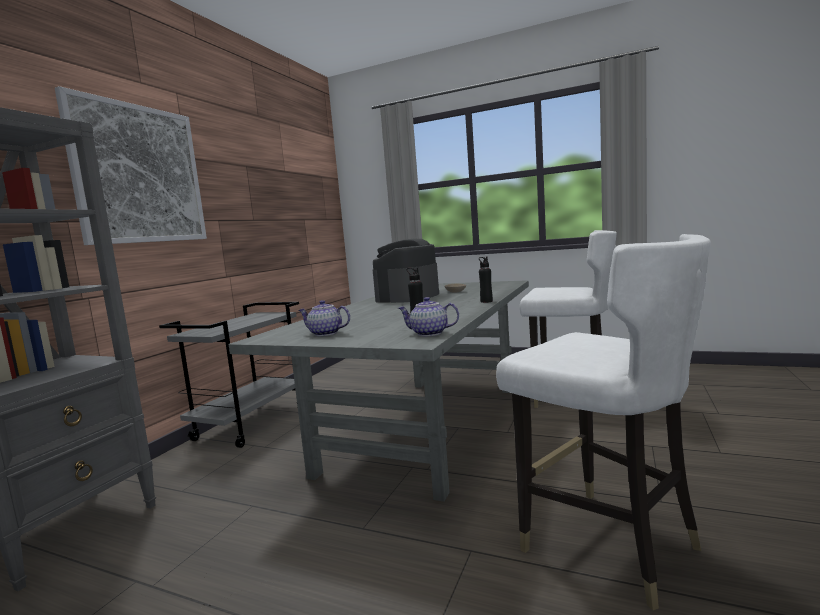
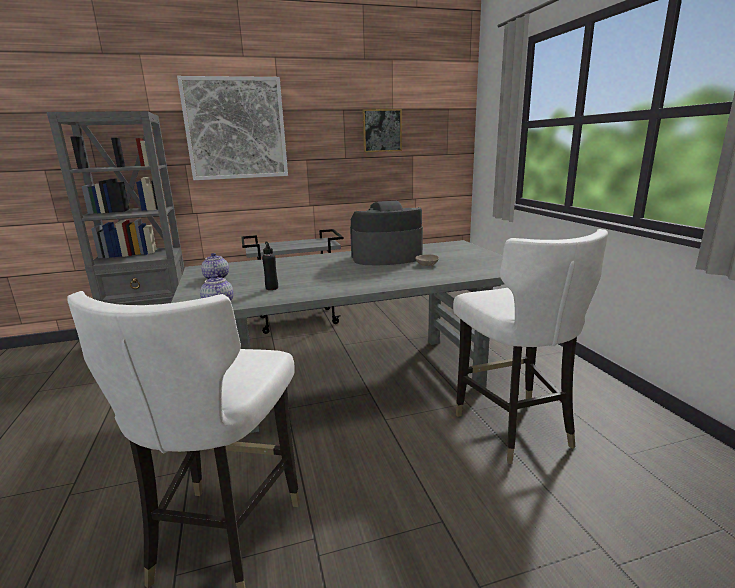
camera: 50 degrees right, 10 degrees up
(280, 192) = (382, 130): none -> picture
(486, 301) = (376, 287): black bottle -> none

